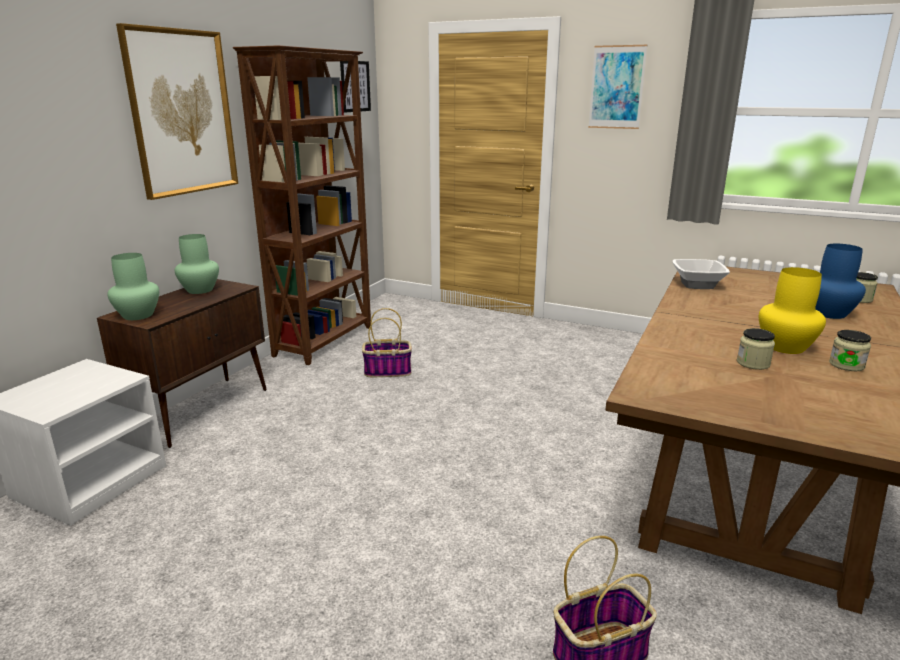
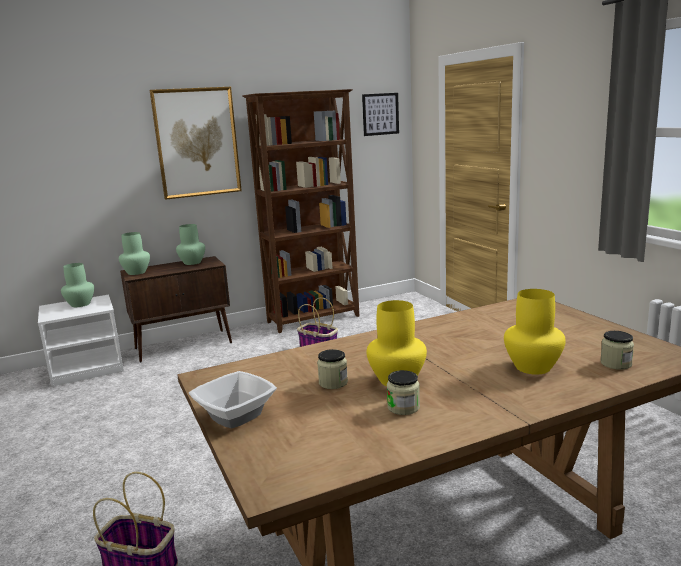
camera: 40 degrees right, 5 degrees down
(66, 381) = (80, 304): none -> green vase
(617, 87) = (564, 108): picture -> none
(696, 285) = (480, 316): bowl -> bowl (234, 415)
(827, 313) = (532, 367): blue vase -> yellow vase

